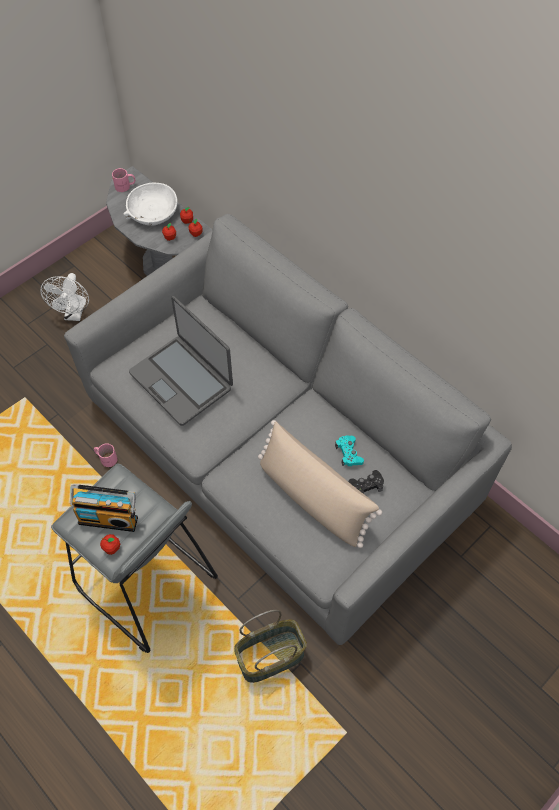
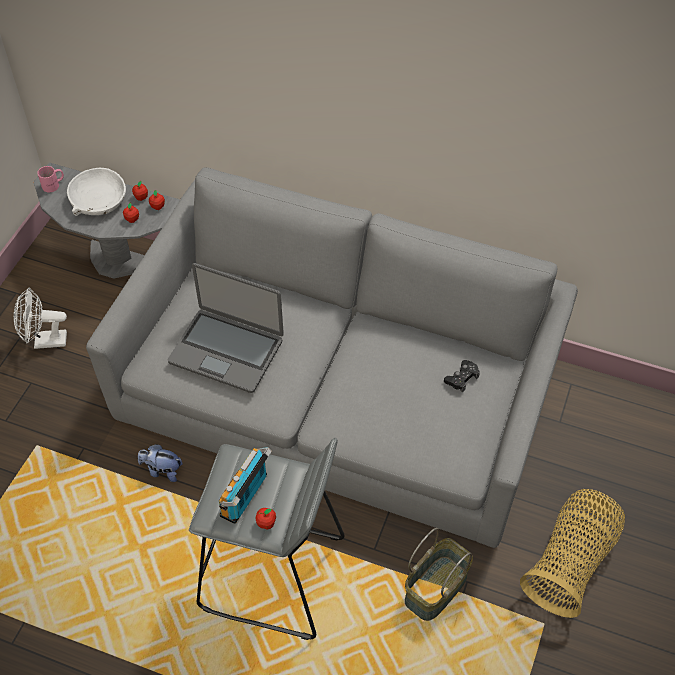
camera: 25 degrees left, 5 degrees down
(74, 314) = (45, 341): white fan -> white fan turned 105 degrees clockwise
(106, 458) = (162, 470): pink mug -> plush toy
(109, 518) = (246, 496): radio -> radio turned 135 degrees clockwise
(313, 498) = (418, 409): beige pillow -> none
(349, 453) = (429, 356): turquoise game controller -> none
(400, 688) = (570, 562): none -> basket

